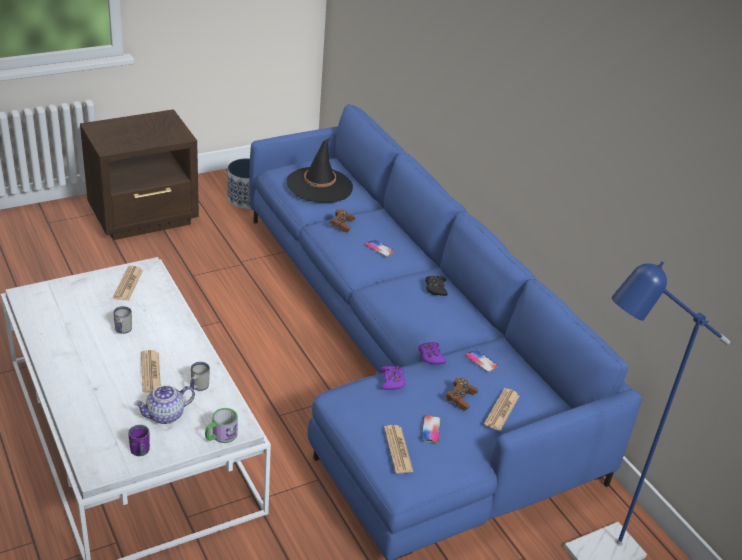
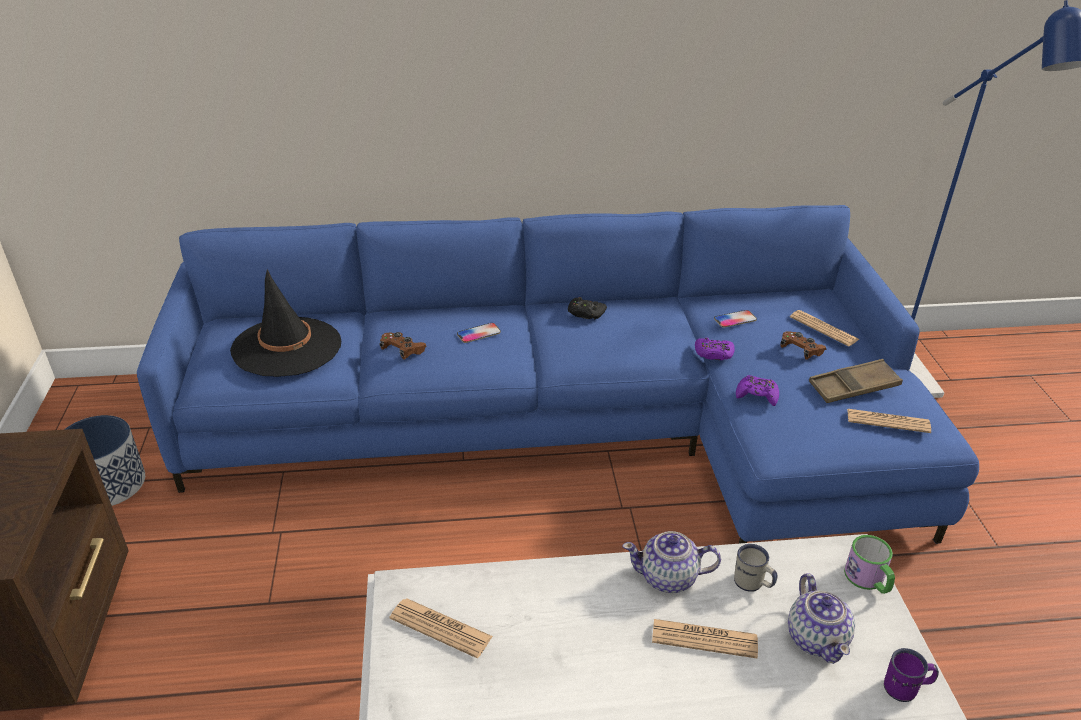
camera: 65 degrees left, 0 degrees up
(122, 331) = (579, 660): white mug -> none
(191, 354) = (669, 577): none -> teapot
(431, 429) = (853, 387): phone -> brown tray

